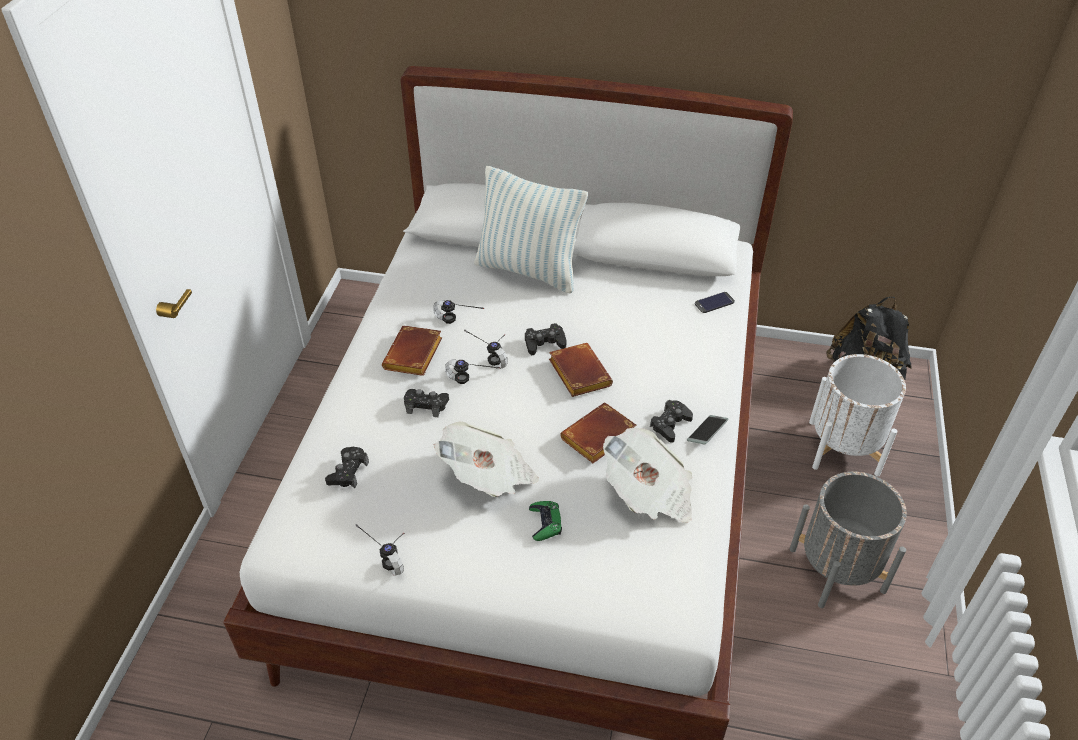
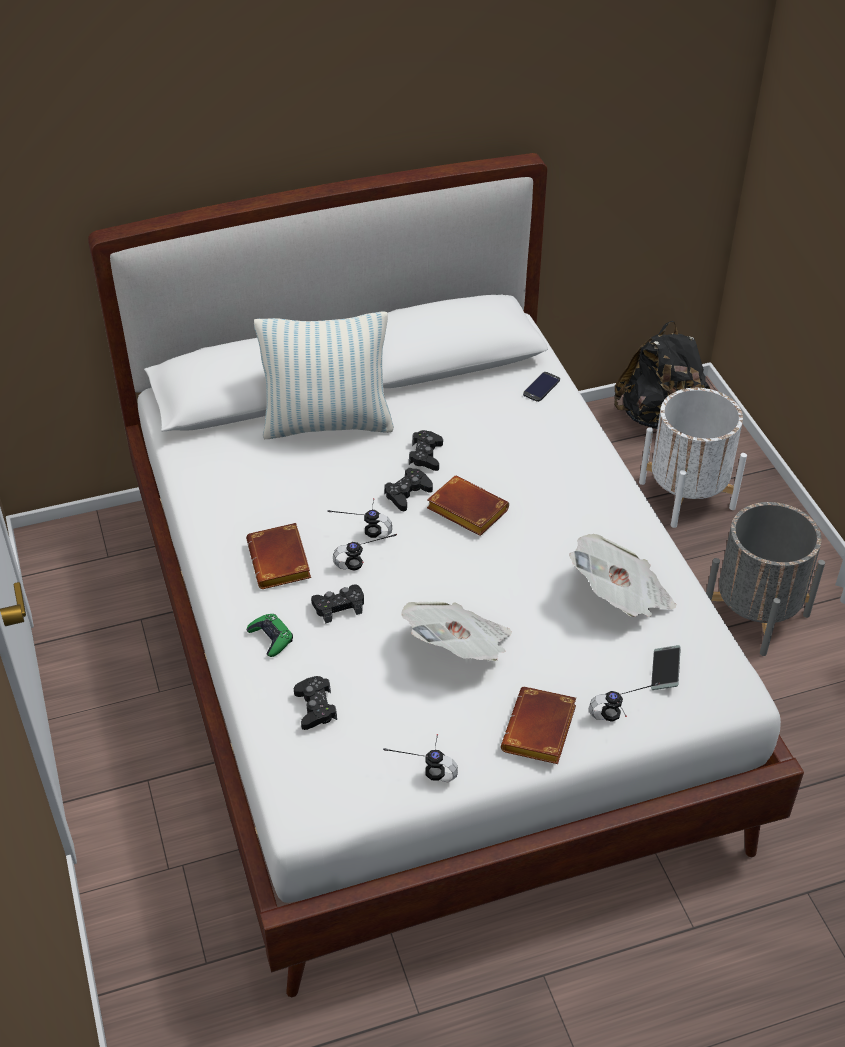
camera: 30 degrees left, 0 degrees up
(455, 326) = (298, 513): headphones -> headphones (624, 720)
(545, 523) = (549, 667): green game controller -> green game controller (271, 638)
(598, 439) = (535, 566): brown book -> brown book (540, 732)
(670, 424) = (591, 524): black game controller -> black game controller (425, 455)
(707, 433) = (629, 517): phone -> phone (665, 671)

